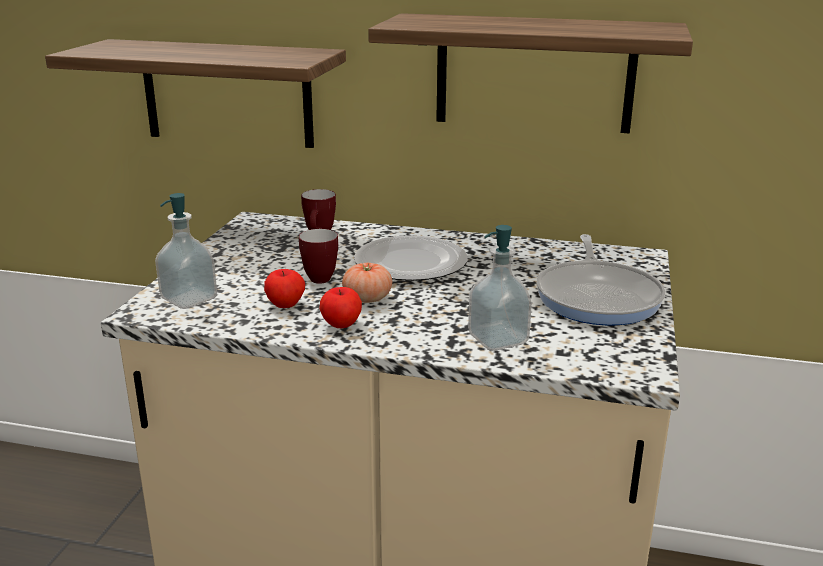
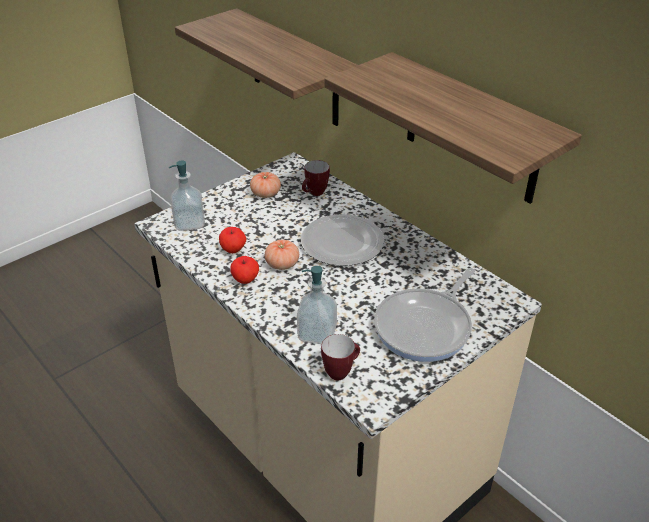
camera: 35 degrees right, 15 degrees up
(257, 250) = (266, 194): none -> tomato
(321, 277) = (276, 234): mug -> mug (341, 371)

